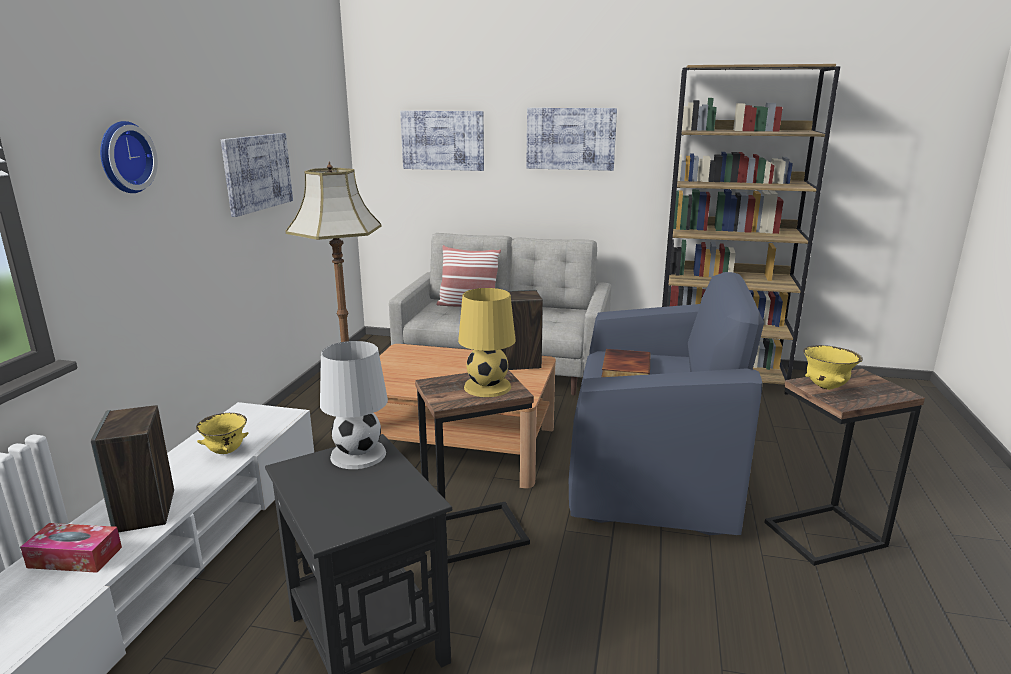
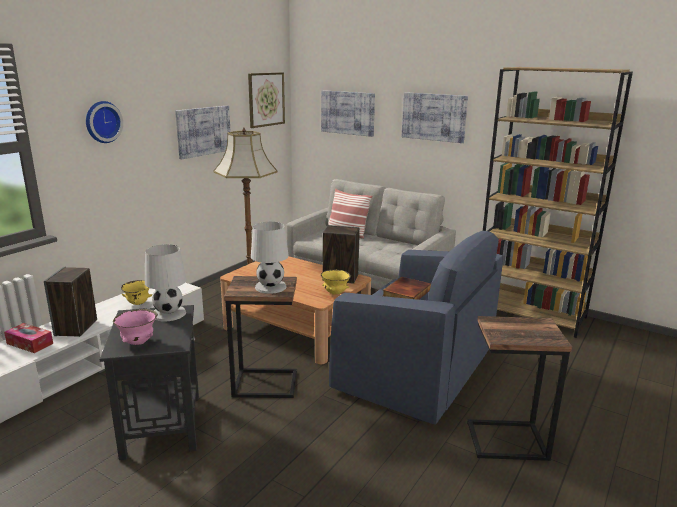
camera: 20 degrees right, 0 degrees up
(324, 125) = (266, 99): none -> picture
(356, 511) = (138, 342): none -> pink bowl
(487, 387) = (270, 287): yellow table lamp -> white table lamp
(826, 387) = (502, 326): yellow bowl -> yellow bowl (335, 293)

